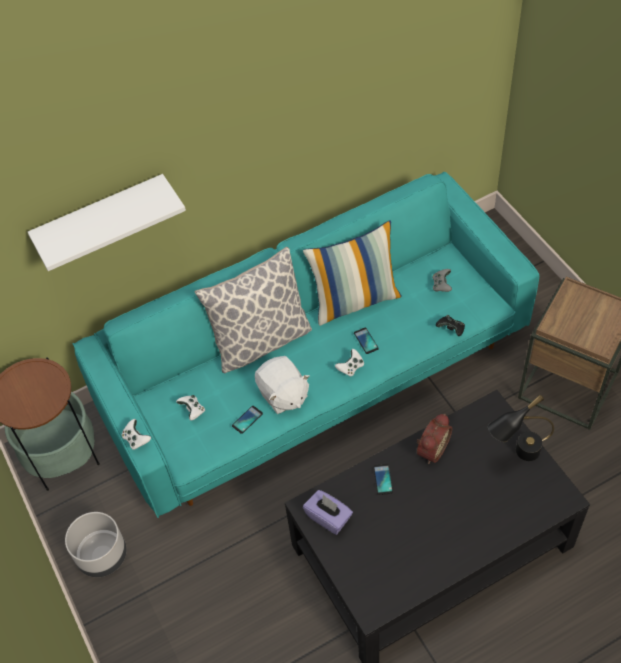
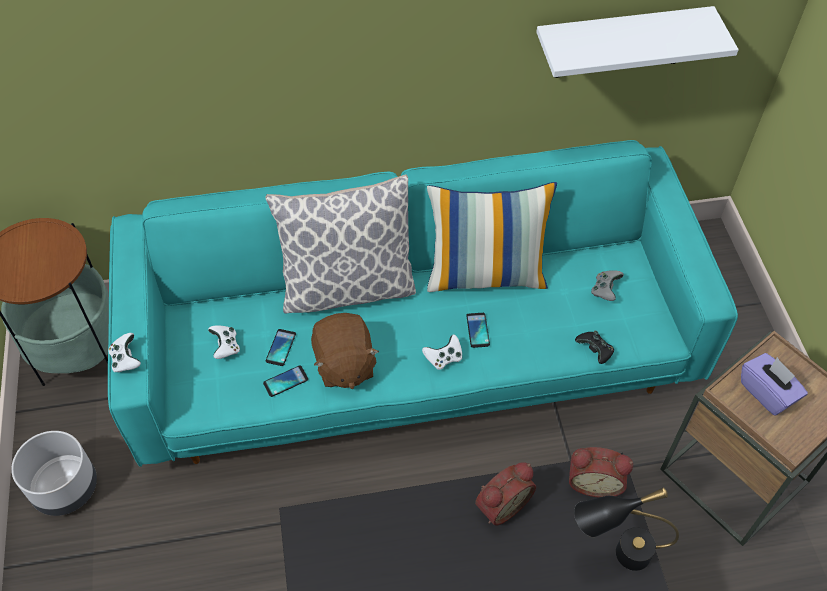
camera: 15 degrees right, 0 degrees up
(102, 220) = (166, 64): white shelf -> white shelf (620, 43)
(283, 395) = (344, 364): white plush toy -> brown plush toy
(328, 517) = (326, 549): purple tissue box -> purple tissue box (767, 392)
(383, 479) = (419, 523): phone -> phone (280, 347)
(485, 414) = (594, 481): none -> alarm clock

